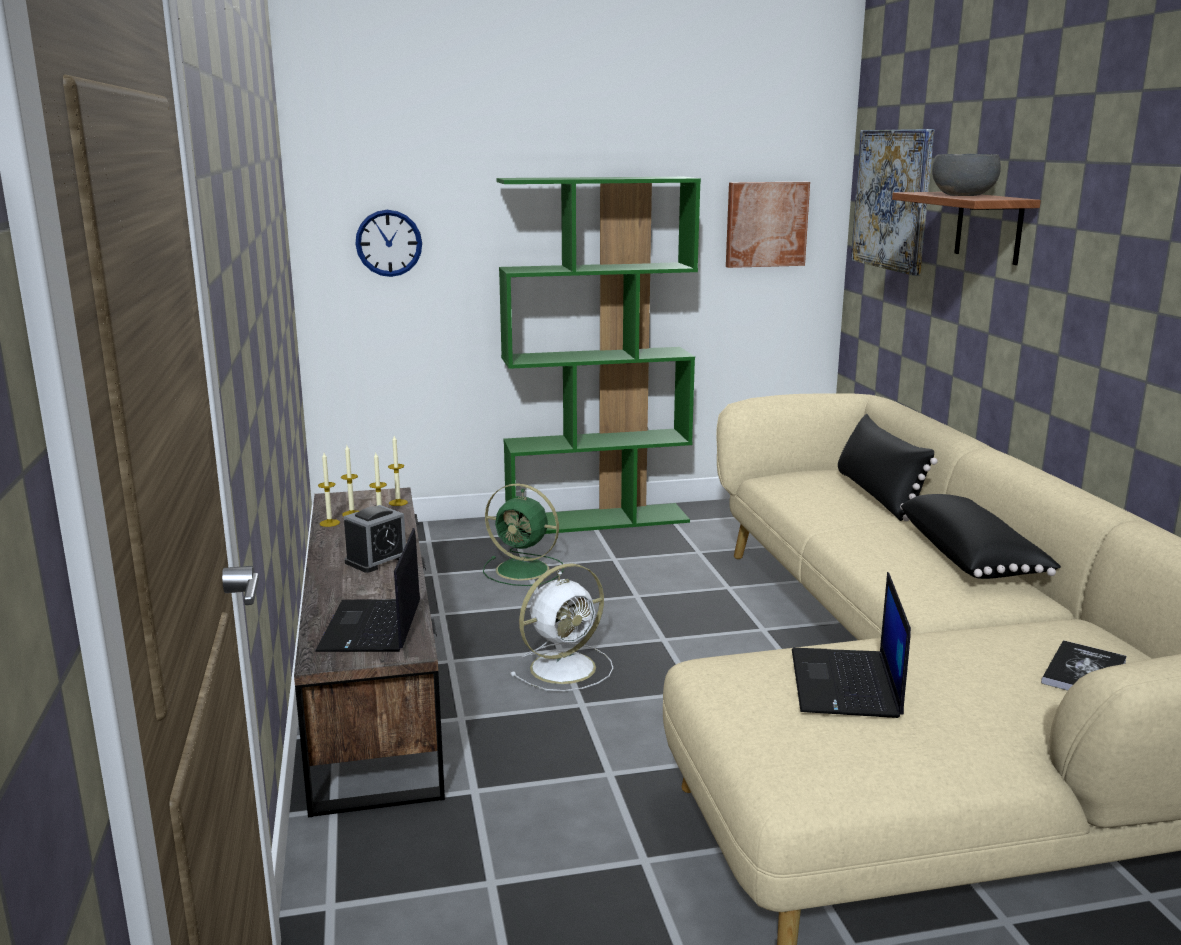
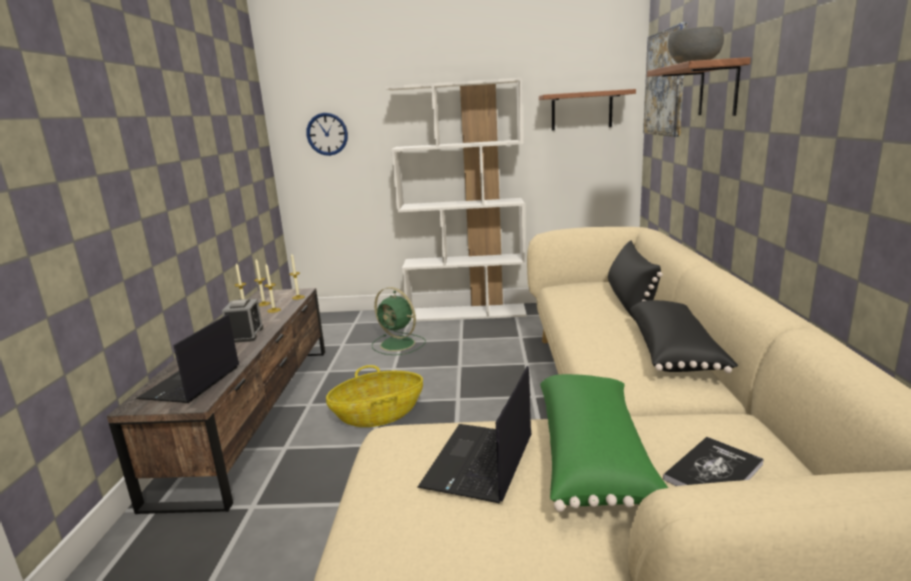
camera: 15 degrees right, 0 degrees up
(377, 560) = (246, 335): alarm clock -> alarm clock turned 60 degrees counterclockwise
(565, 667) = (378, 415): white fan -> basket
(598, 520) = (467, 313): green bookcase -> white bookcase
(766, 224) = (581, 111): picture -> shelf
(963, 670) = (595, 458): none -> green pillow

